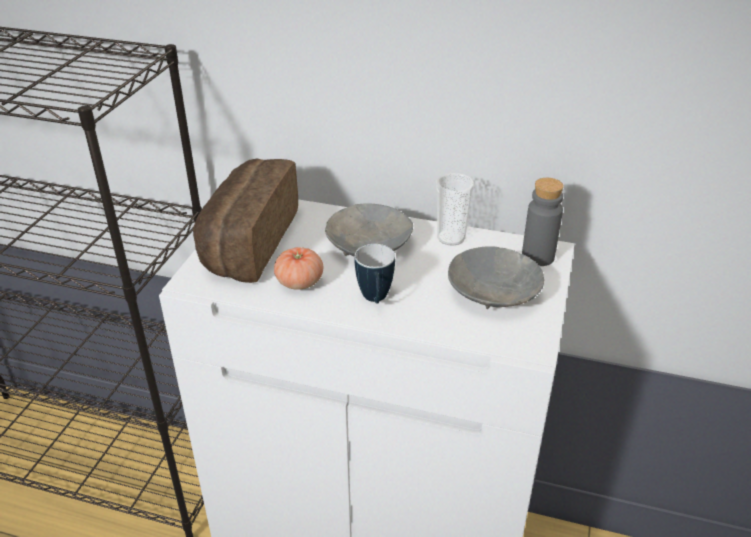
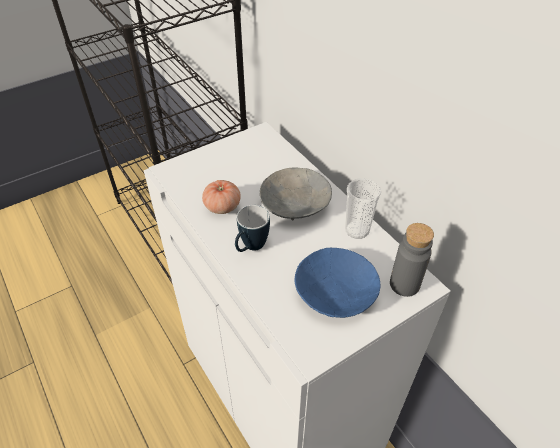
camera: 40 degrees right, 10 degrees up
(246, 242) = (225, 160): bread -> none
(494, 292) = (335, 293): grey bowl -> blue bowl

